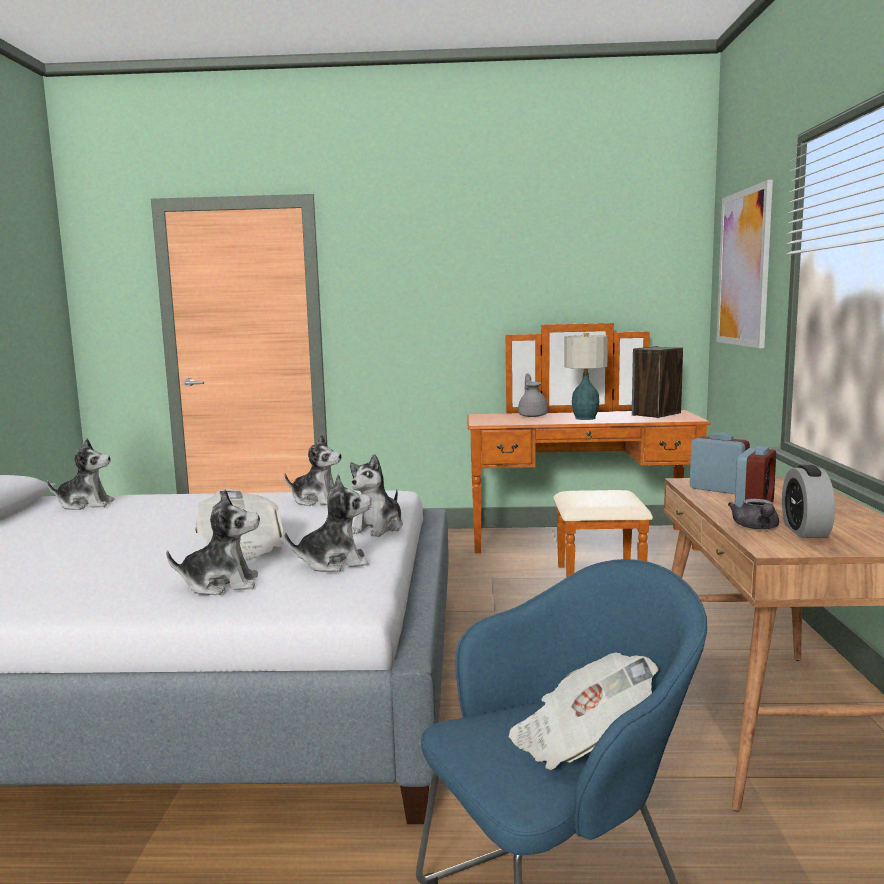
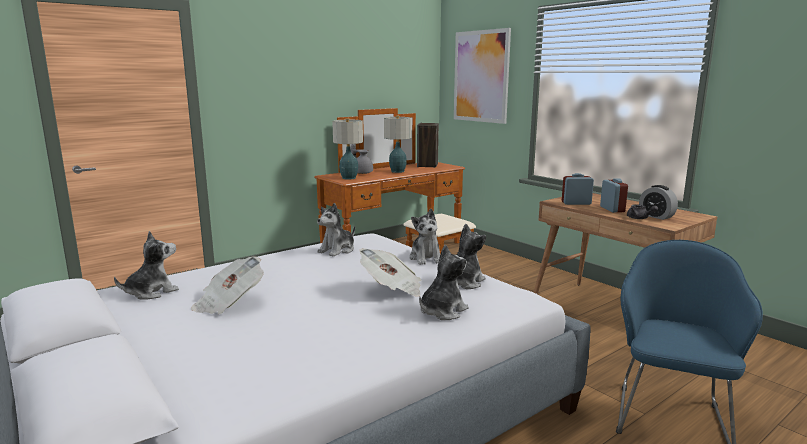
camera: 40 degrees left, 5 degrees up
(317, 501) = (337, 250): plush toy -> plush toy turned 150 degrees clockwise
(496, 420) = (348, 178): none -> table lamp
(581, 742) = (695, 329): newspaper -> newspaper (229, 303)

